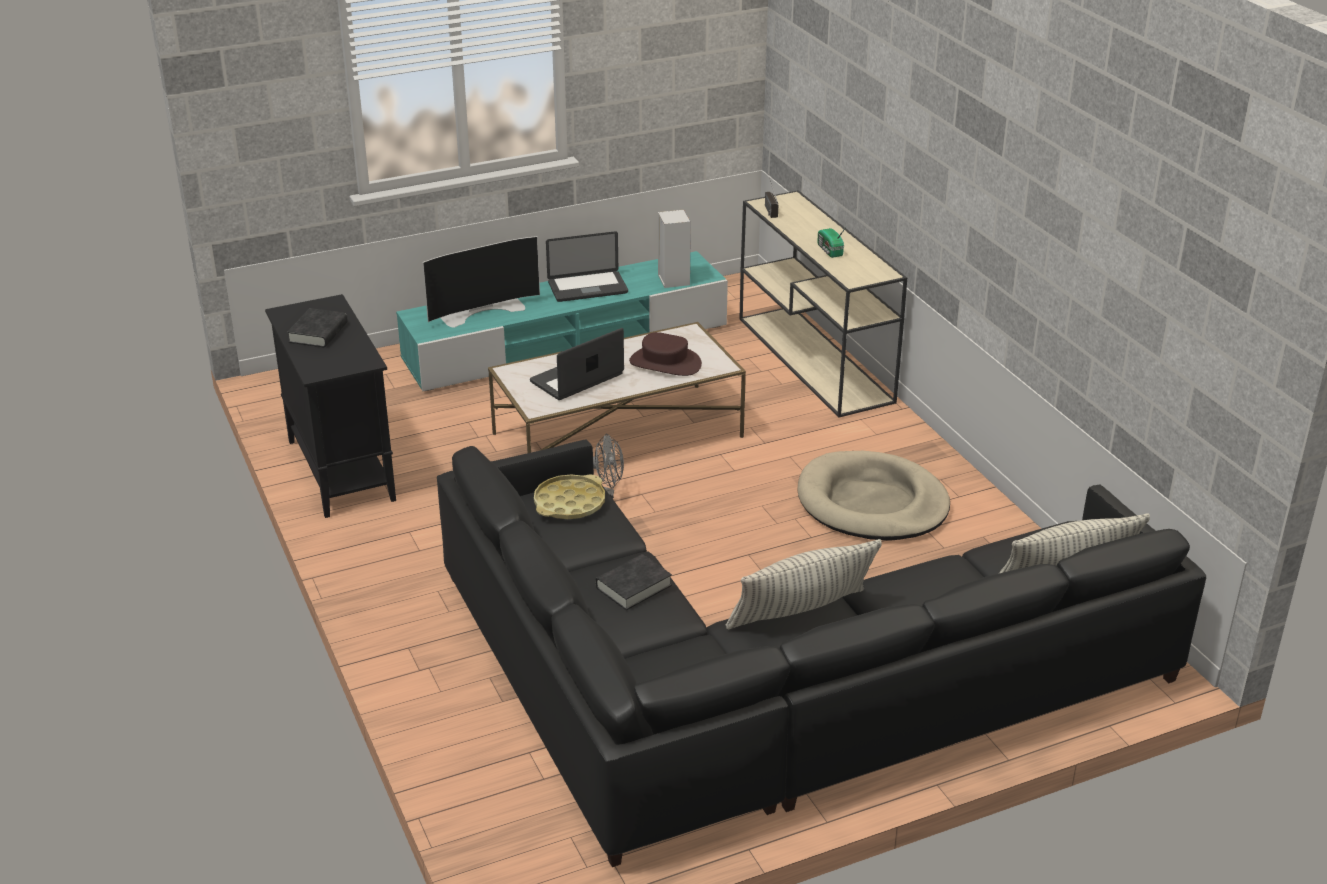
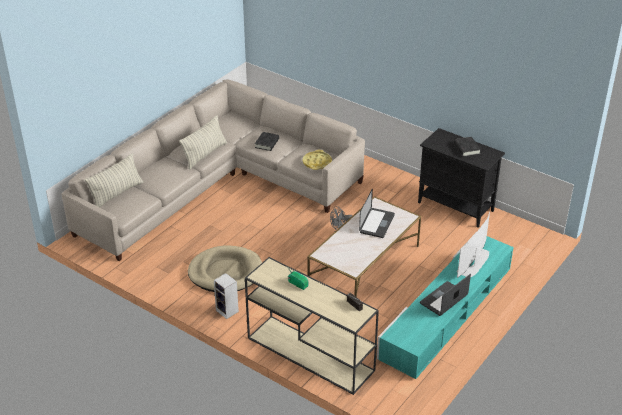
camera: 150 degrees right, 5 degrees up
(665, 363) = (347, 246): brown hat -> none
(672, 279) = (407, 324): speaker -> speaker (228, 311)
(770, 689) = (218, 185): black sofa -> beige sofa

